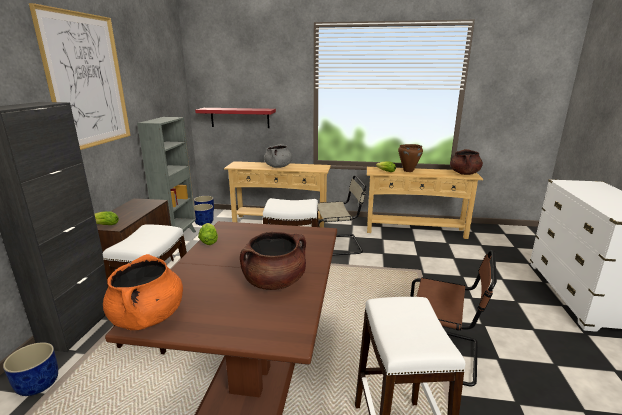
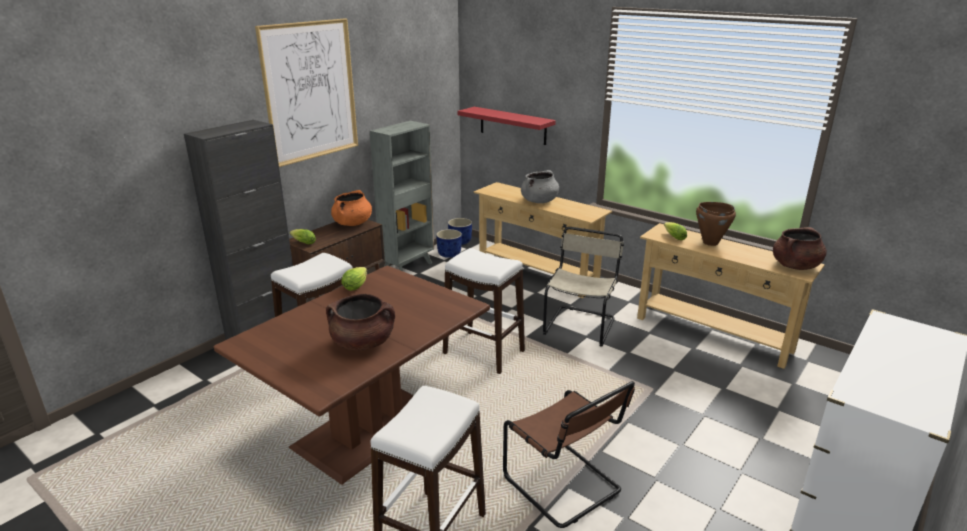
camera: 30 degrees right, 5 degrees up
(38, 384) = (212, 374): blue planter -> none
(148, 317) = (248, 342): orange cooking pot -> orange cooking pot (352, 223)
(338, 245) = (580, 325): beige chair -> beige chair turned 90 degrees counterclockwise

